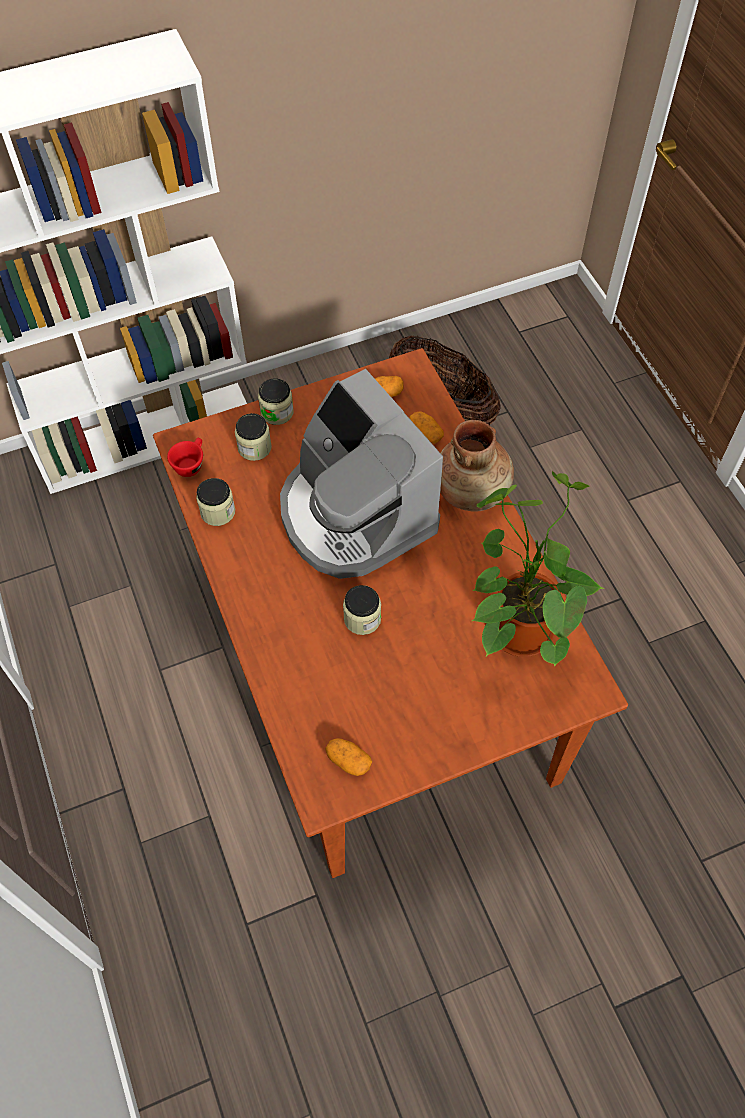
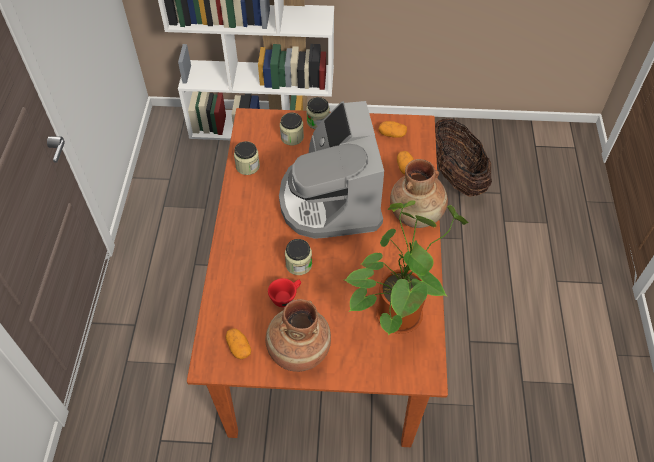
camera: 25 degrees right, 5 degrees down
(190, 464) = (248, 133): red cup -> red cup (286, 296)
(425, 731) = (298, 350): none -> brown vase

